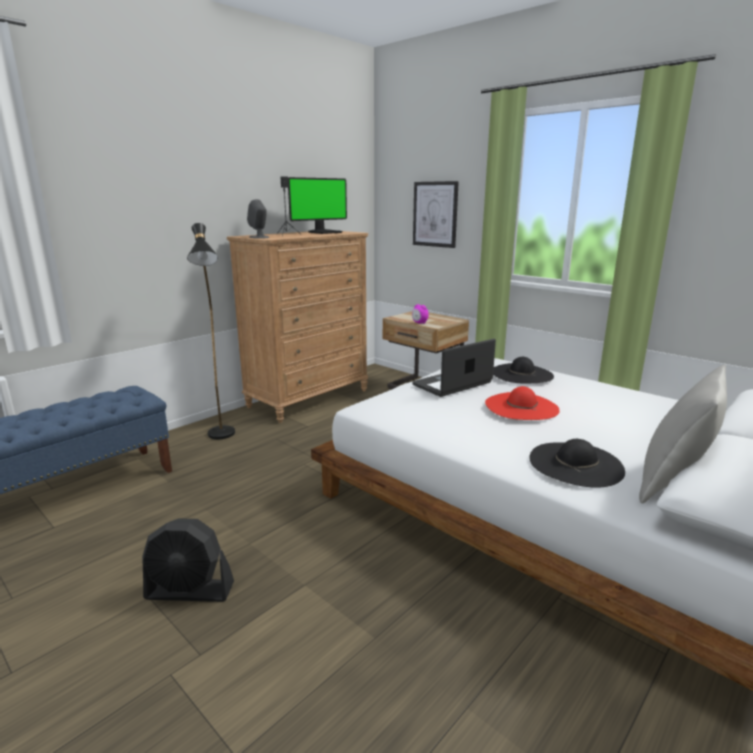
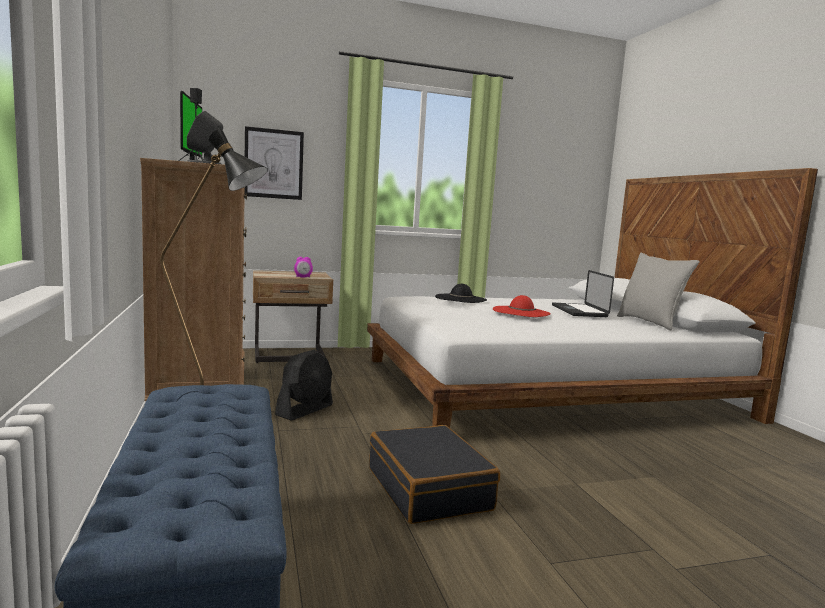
camera: 60 degrees left, 10 degrees down
(190, 591) = (553, 537): black fan -> black fan (305, 410)
(232, 516) = (429, 489): none -> black suitcase
(452, 384) = (449, 311): laptop -> laptop (579, 311)
(576, 463) = (617, 326): black hat -> none

